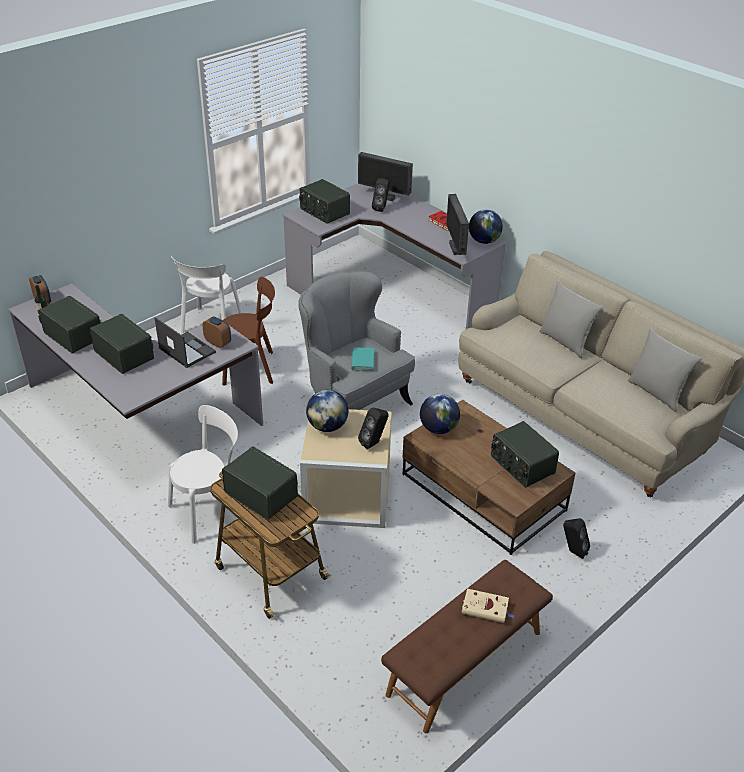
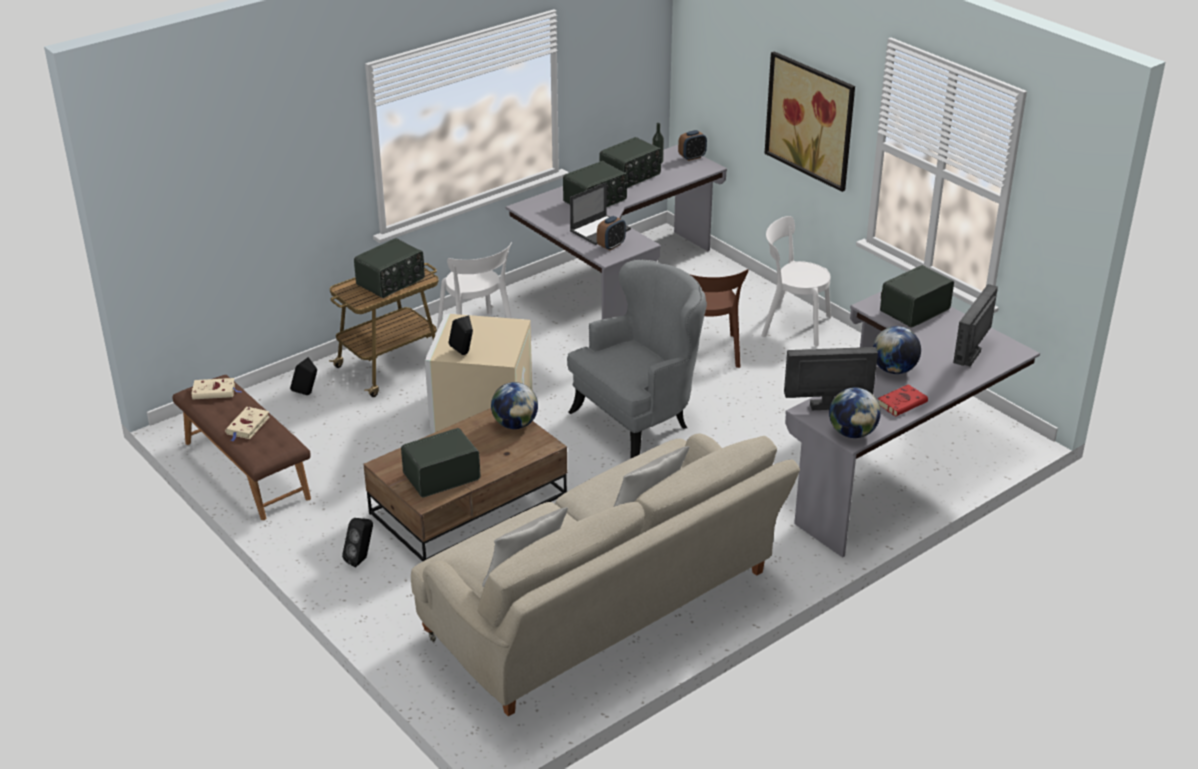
camera: 95 degrees right, 5 degrees down
(143, 176) = (810, 120): none -> picture
(327, 426) = (496, 328): globe -> globe (894, 370)
(362, 360) = (620, 361): turquoise book -> none
(382, 208) = (935, 354): black speaker -> black speaker (307, 394)
(427, 651) = (215, 391): none -> beige book

